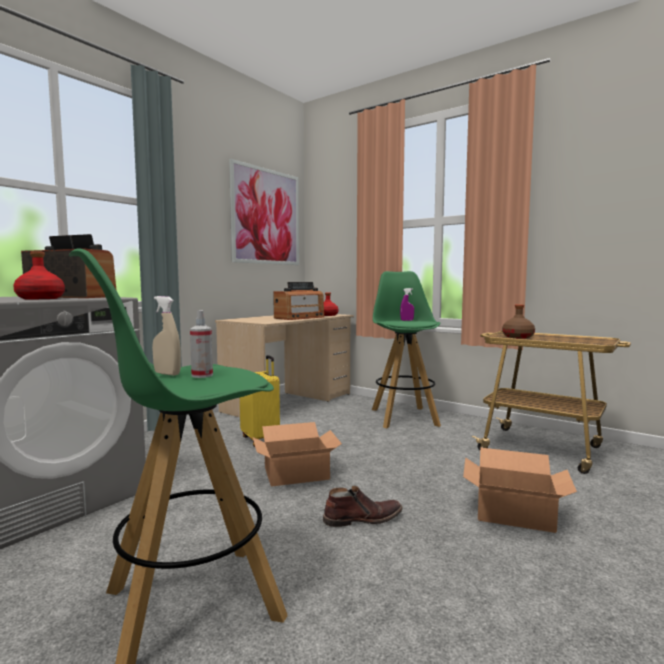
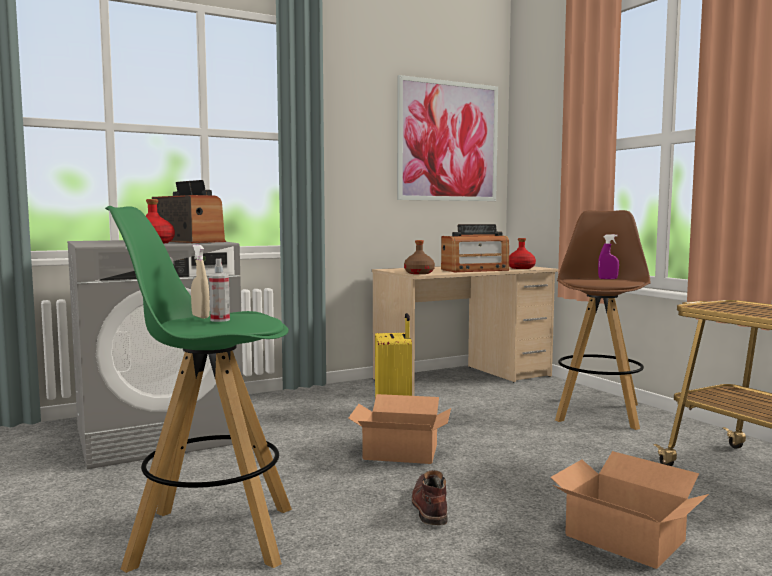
camera: 25 degrees right, 0 degrees up
(362, 518) = (429, 506): brown boot -> brown boot turned 105 degrees counterclockwise
(404, 417) = (598, 412): green stool -> brown stool
(518, 337) = (729, 309): brown bottle -> brown bottle (419, 273)

